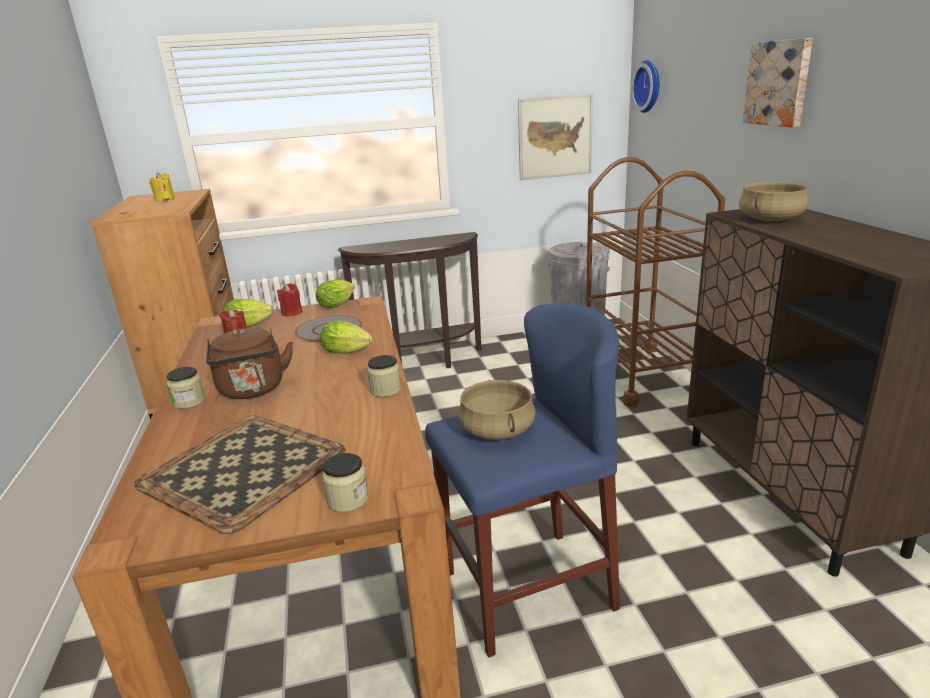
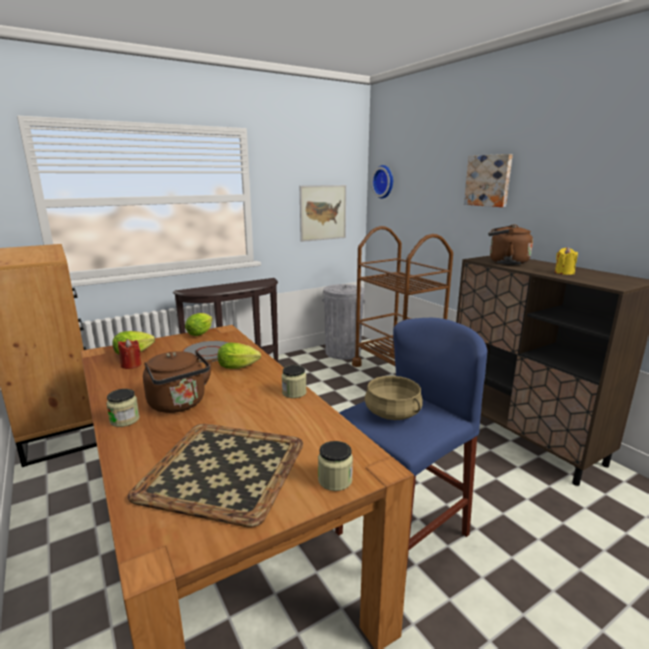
camera: 20 degrees left, 5 degrees down
(165, 199) = (27, 251): yellow candle -> yellow candle (564, 273)
(292, 313) = (165, 341): red candle -> none
(770, 219) = (505, 262): beige cooking pot -> brown kettle

